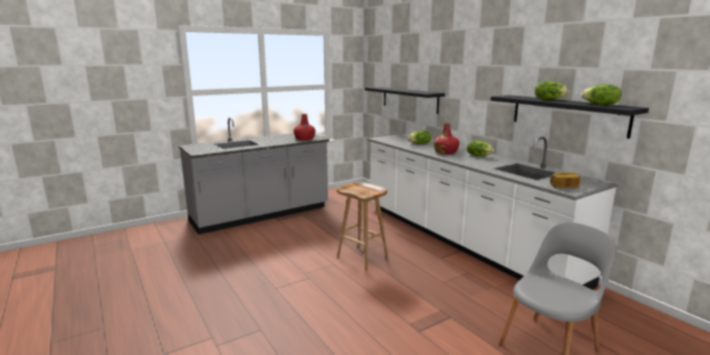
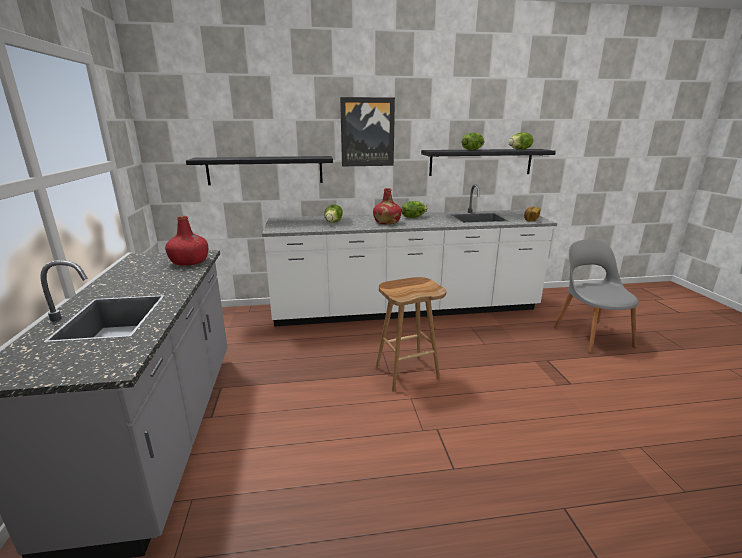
camera: 65 degrees left, 5 degrees up
(469, 76) = (367, 132): none -> picture

